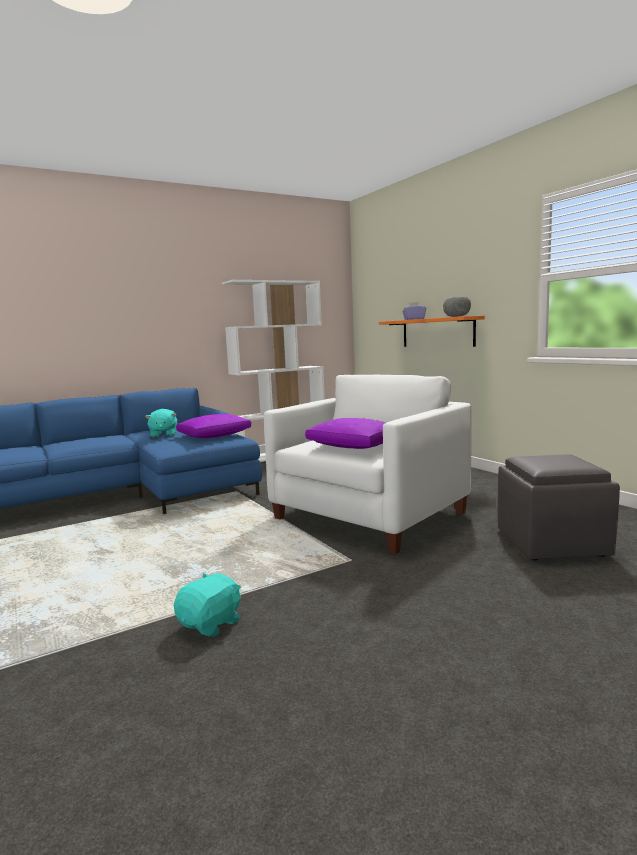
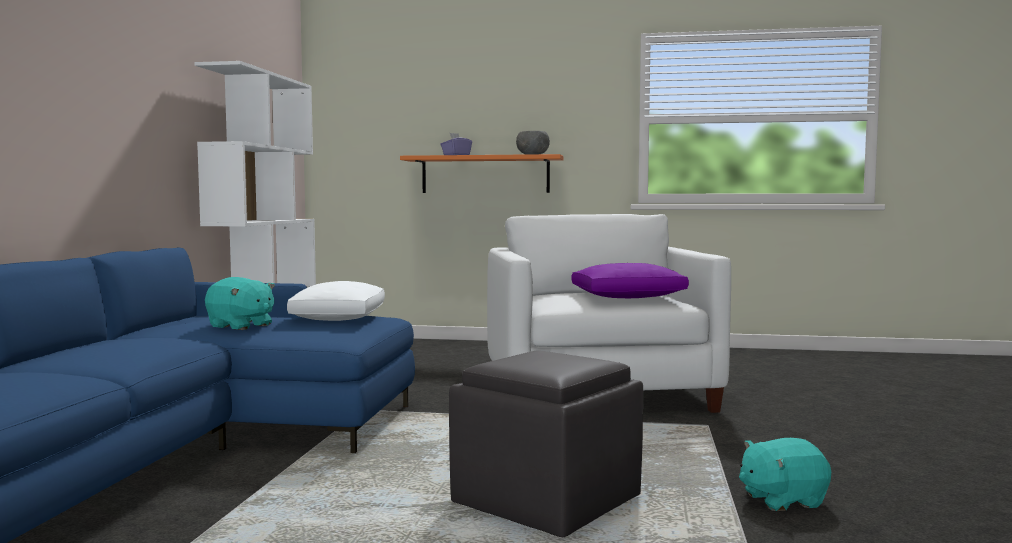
camera: 50 degrees left, 5 degrees down
(211, 624) = (782, 500): turquoise plush toy -> turquoise plush toy turned 90 degrees counterclockwise
(215, 435) = (339, 317): purple pillow -> white pillow
(552, 543) = (779, 378): grey ottoman -> grey ottoman (546, 502)

